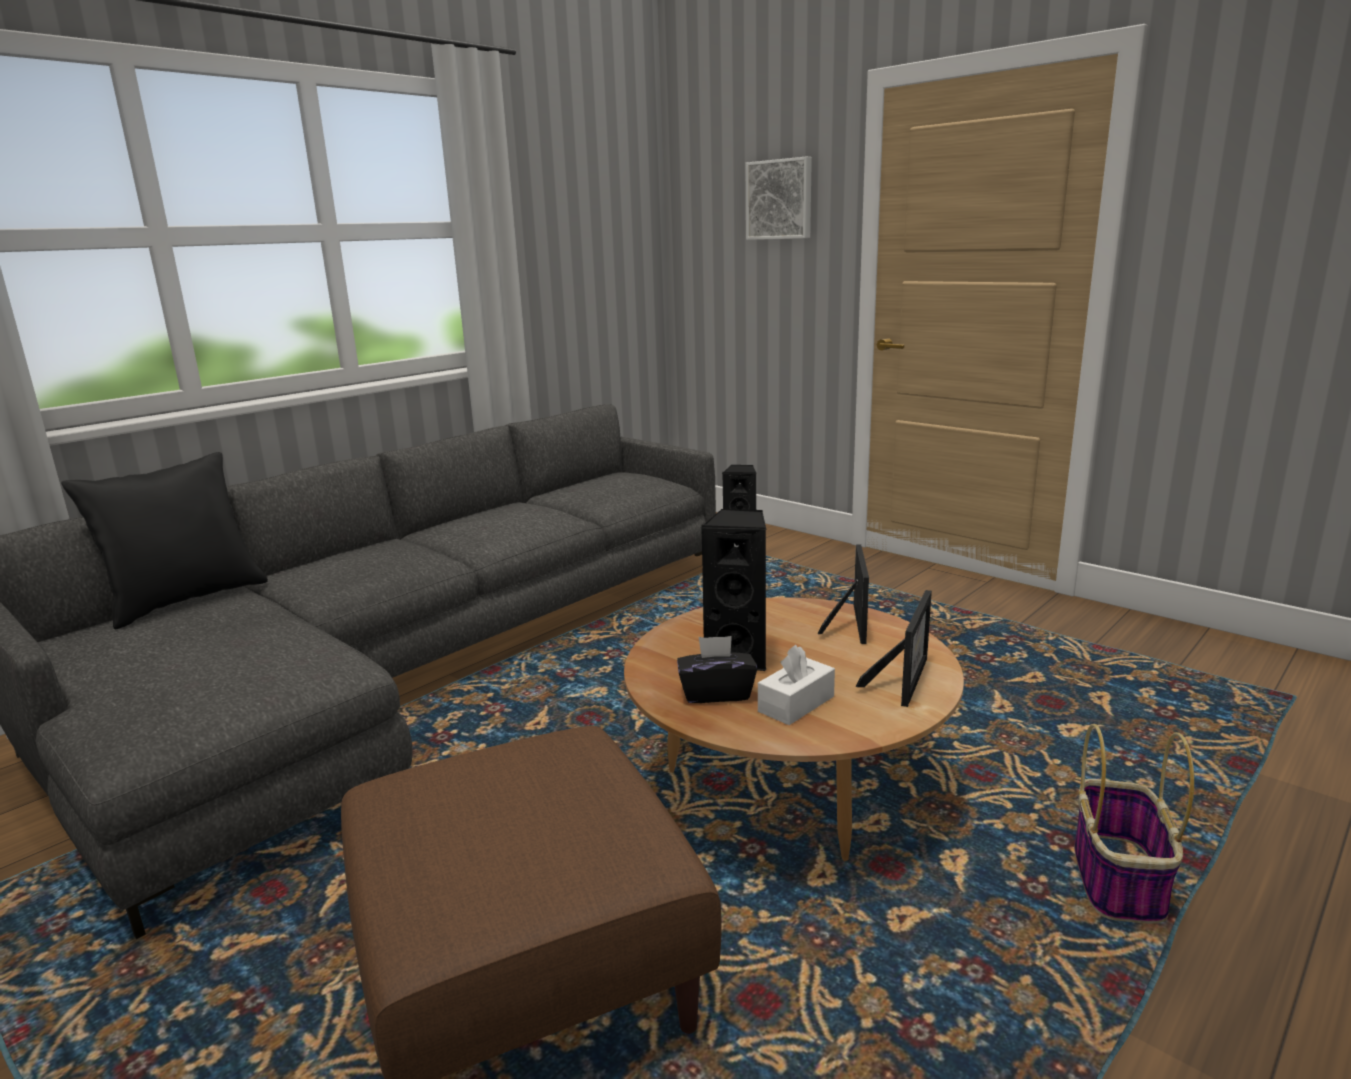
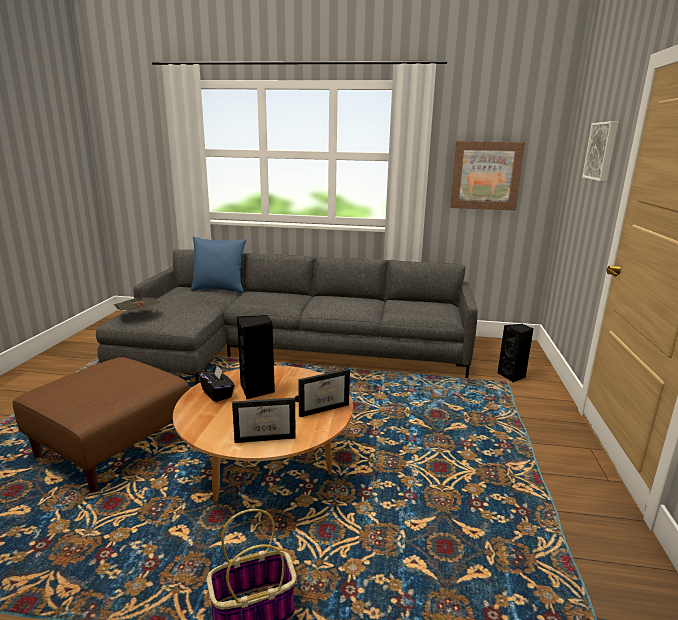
camera: 55 degrees right, 0 degrees up
(170, 711) = (138, 315): none -> newspaper
(186, 600) = (219, 289): black pillow -> blue pillow
(581, 254) = (485, 175): none -> picture
(796, 704) = (219, 414): white tissue box -> none

